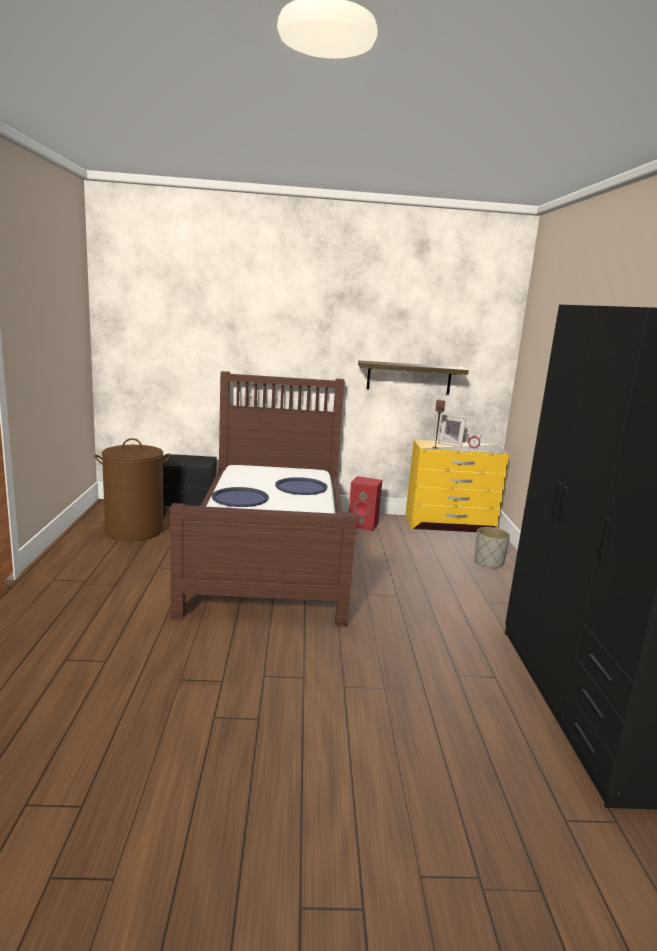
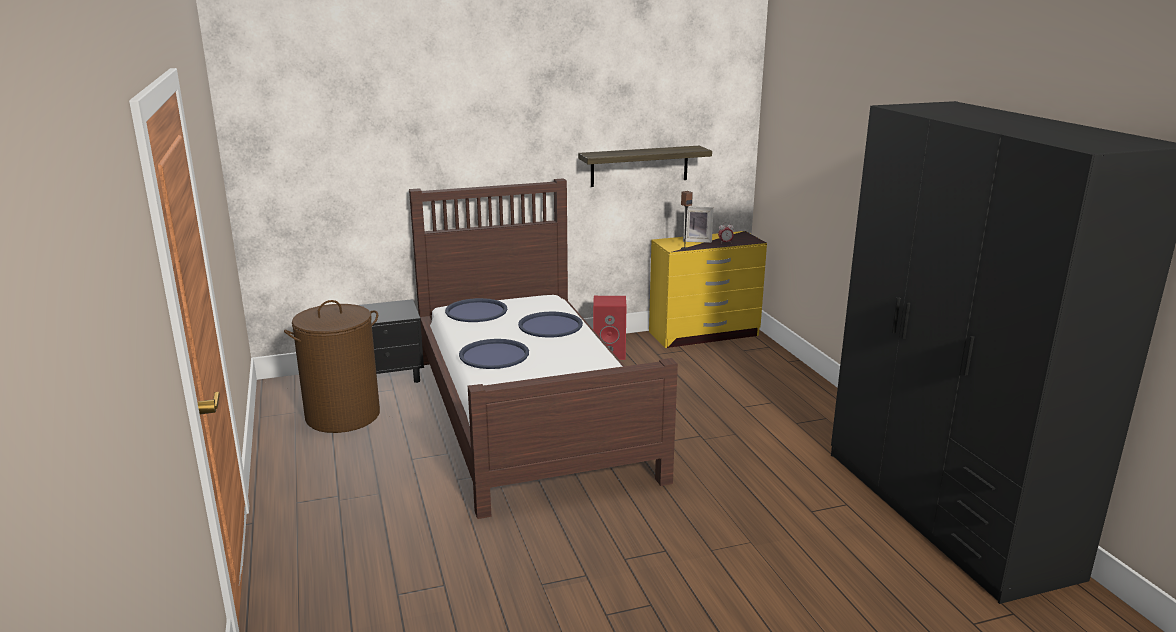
camera: 15 degrees left, 5 degrees up
(254, 470) = (476, 311): none -> blue tray
(489, 563) = (771, 375): grey planter -> none

